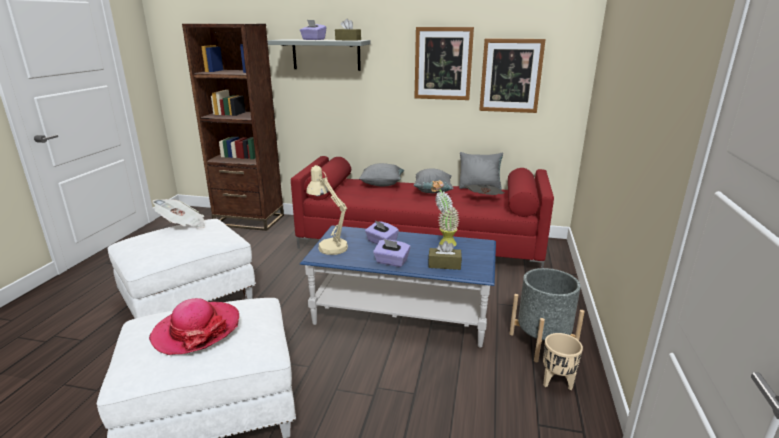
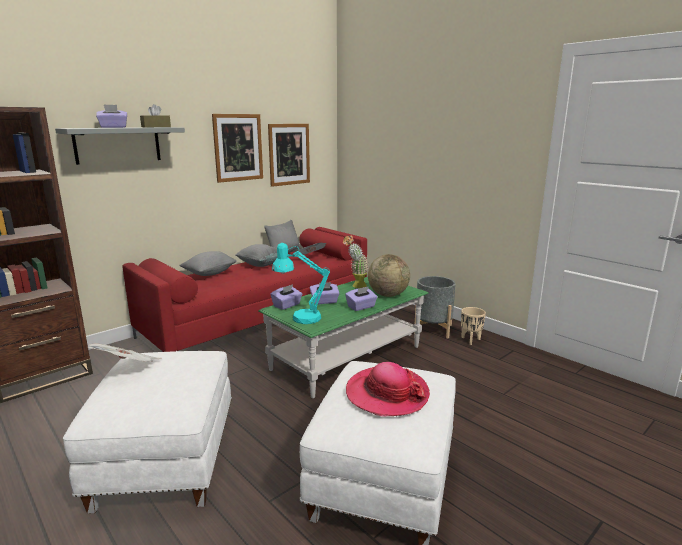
camera: 55 degrees left, 5 degrees down
(329, 246) = (300, 318): beige table lamp -> turquoise table lamp
(351, 231) = (287, 305): none -> purple tissue box
(402, 313) = (347, 358): blue coffee table -> green coffee table
(444, 264) = (388, 295): brown tissue box -> globe

